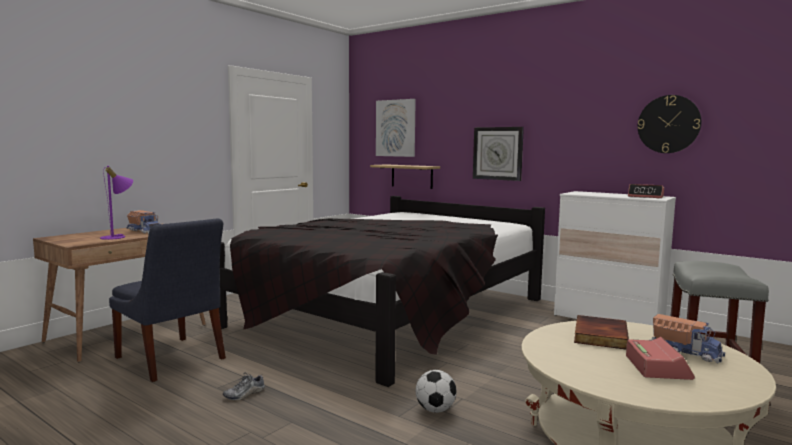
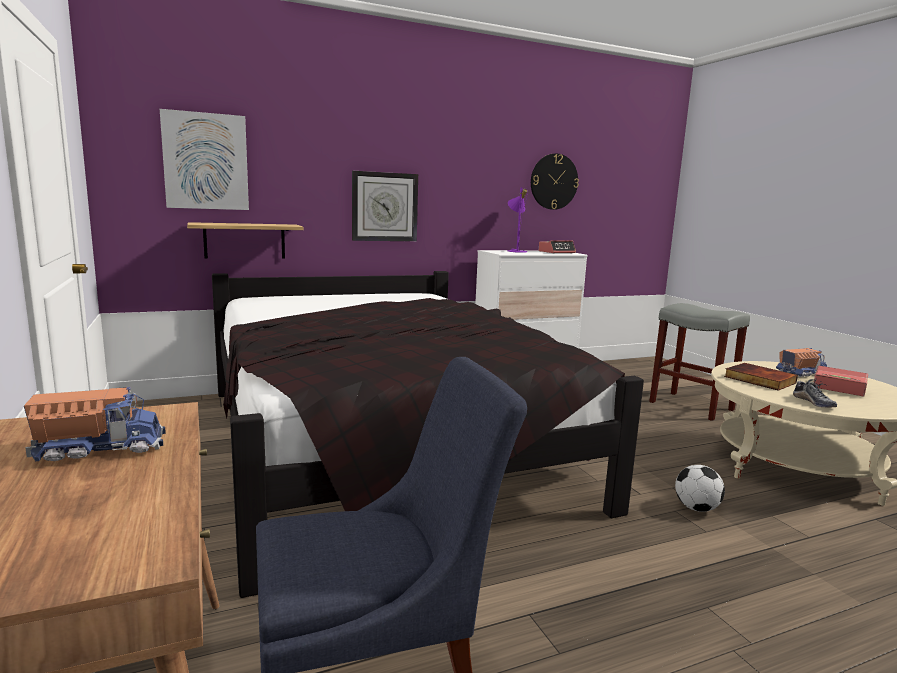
camera: 60 degrees left, 5 degrees up
(117, 237) = (130, 488): purple table lamp -> purple table lamp (516, 251)
(244, 394) = (600, 628): shoe -> shoe (813, 402)

